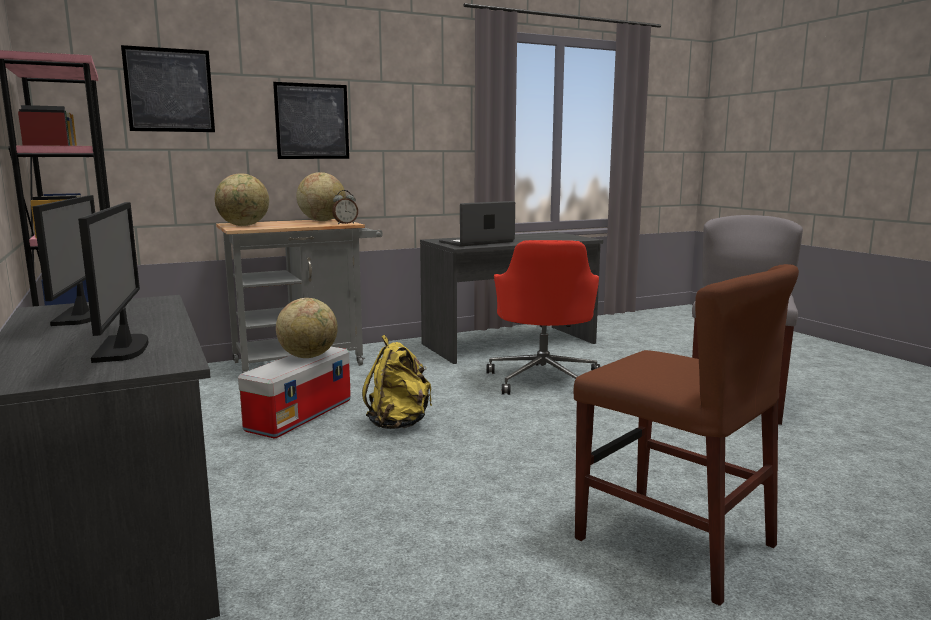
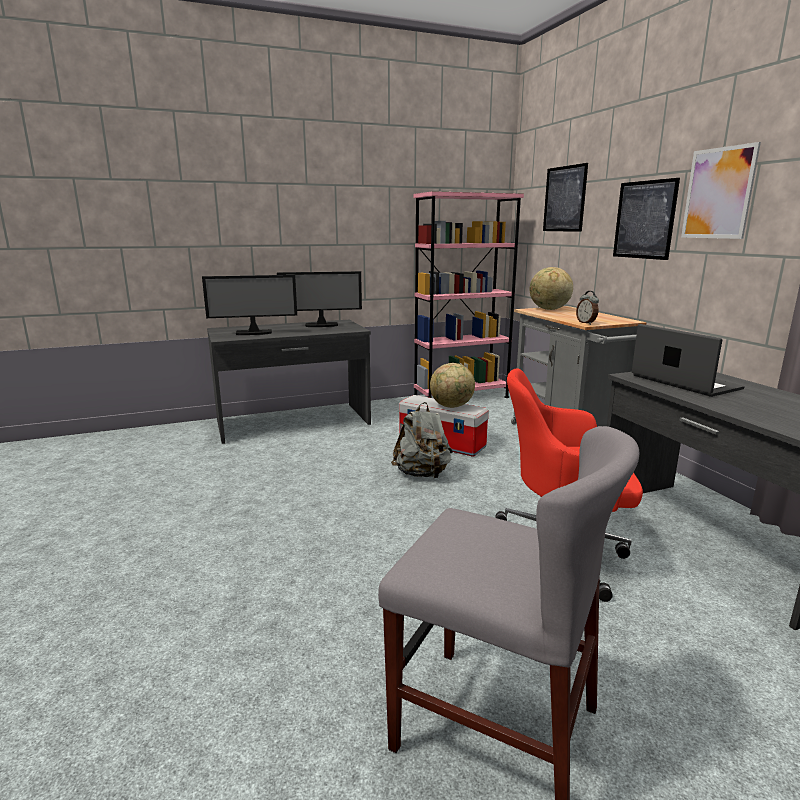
camera: 95 degrees right, 5 degrees up
(322, 221) = (609, 319): globe -> none
(386, 102) = (718, 193): none -> picture
(398, 424) = (422, 474): yellow backpack -> grey backpack
(673, 542) = (180, 564): brown chair -> none

